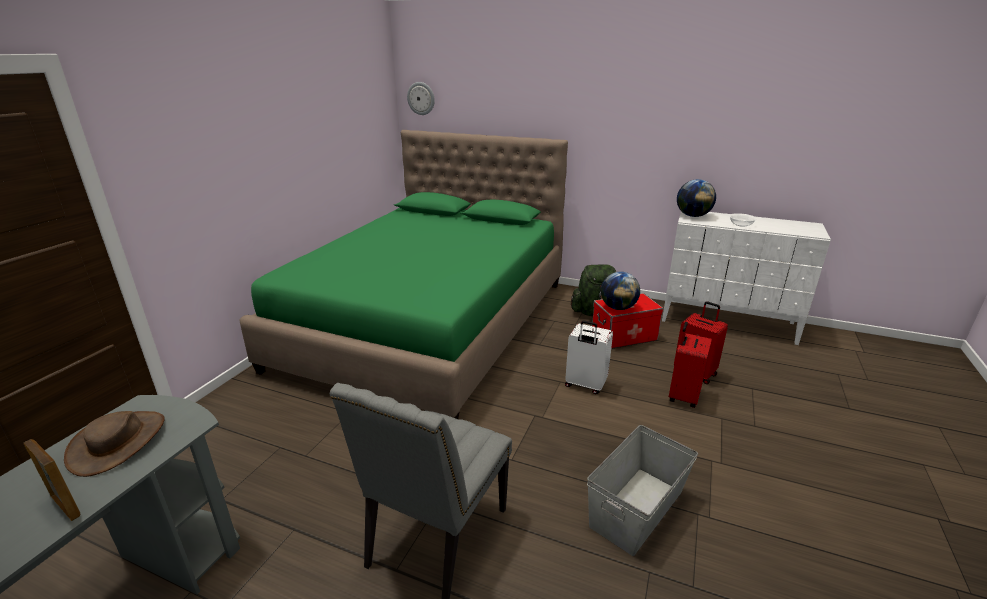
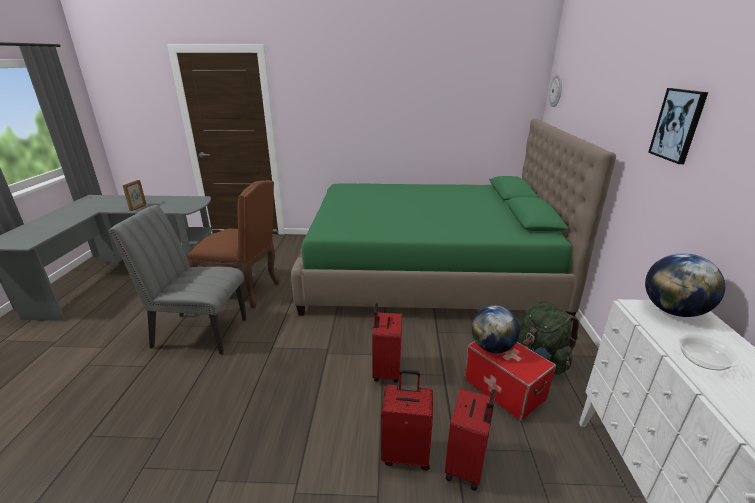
camera: 70 degrees right, 0 degrees up
(119, 442) = (175, 203): brown hat -> none
(345, 480) = (243, 291): none -> brown chair
(585, 385) = (385, 371): white suitcase -> red suitcase
(620, 110) = (678, 125): none -> picture
(637, 508) = (225, 425): grey storage box -> none

